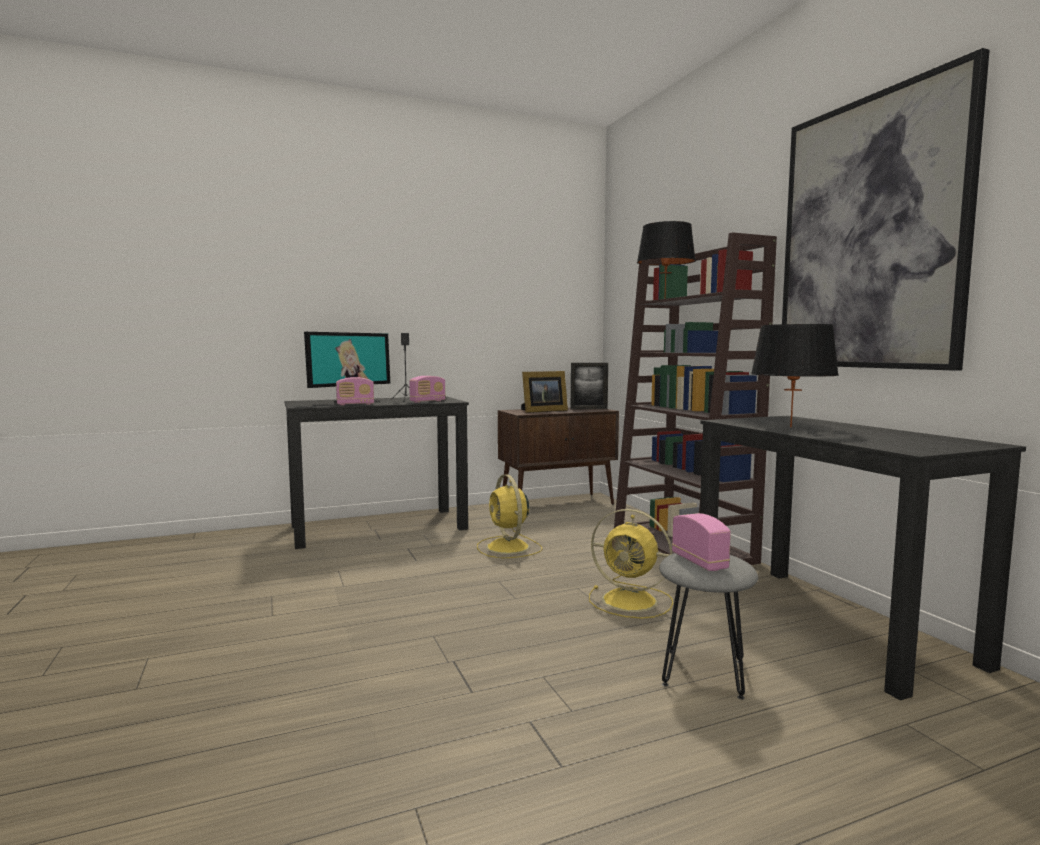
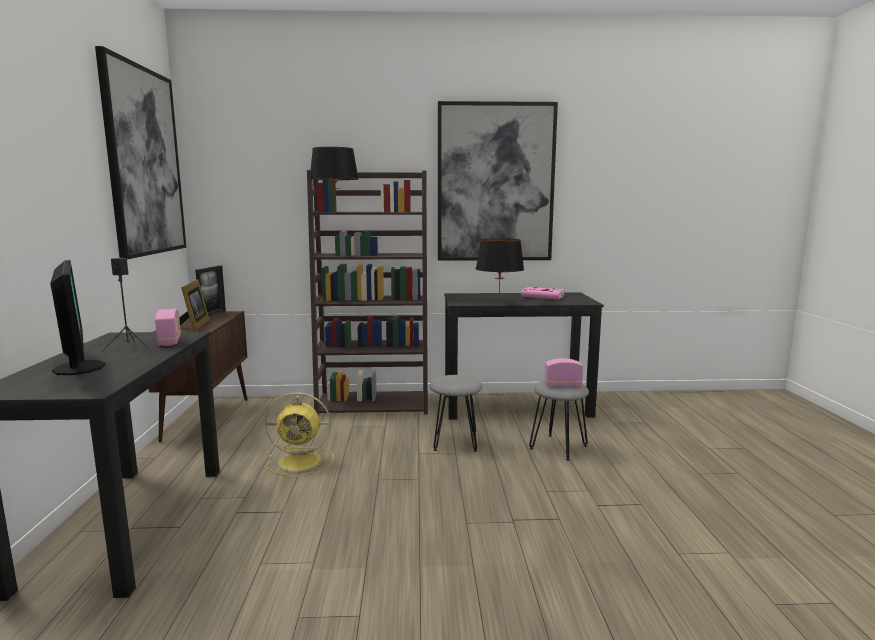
camera: 70 degrees left, 5 degrees up
(355, 404) = (134, 367): radio -> none
(537, 266) = (144, 162): none -> picture
(632, 601) = (455, 441): yellow fan -> grey stool
(895, 436) = (544, 296): none -> pink book

